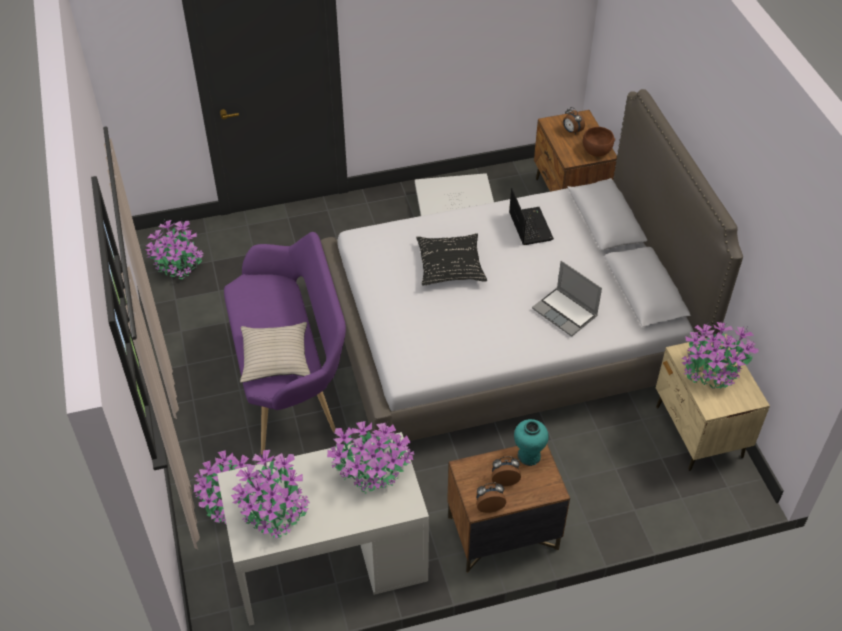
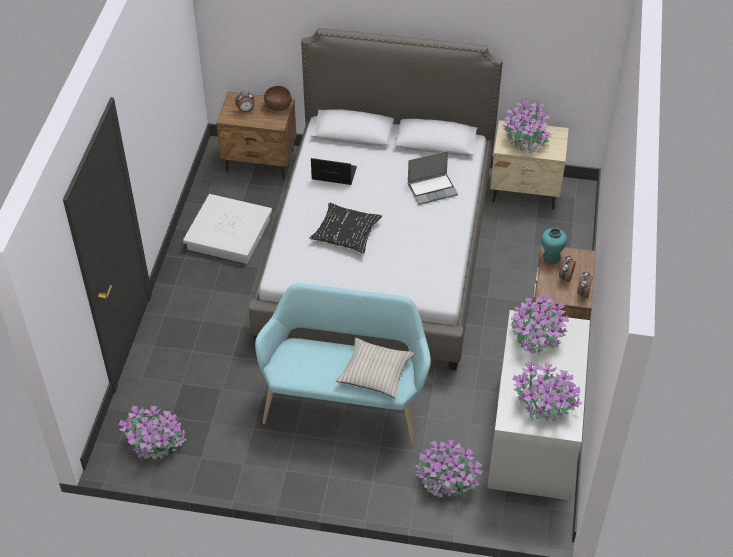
camera: 65 degrees left, 0 degrees up
(291, 378) = (345, 401): purple bench -> turquoise bench

